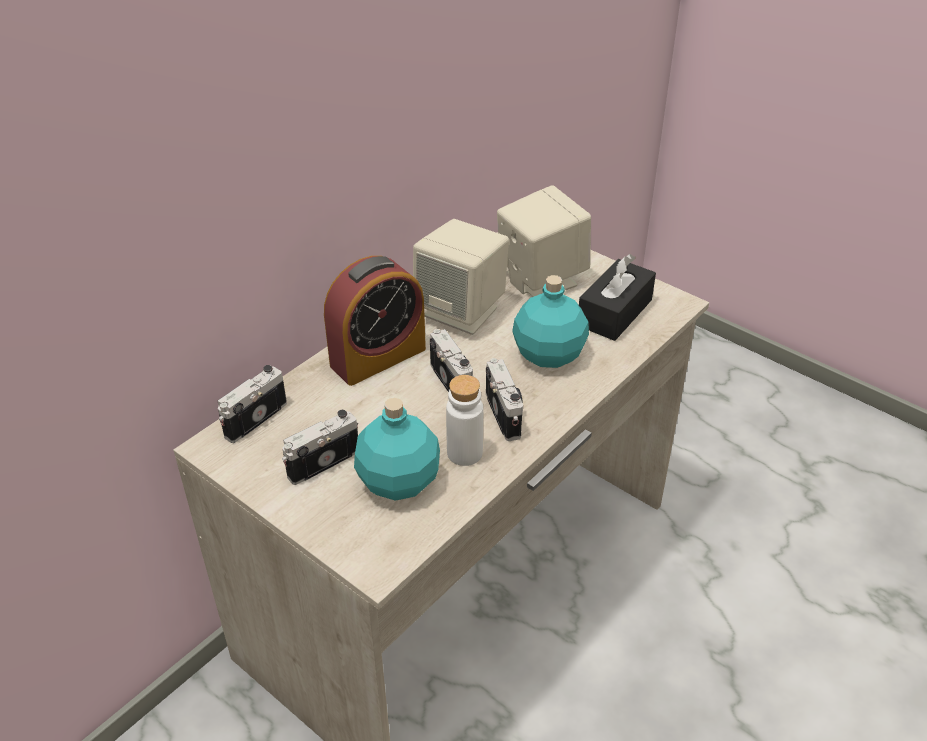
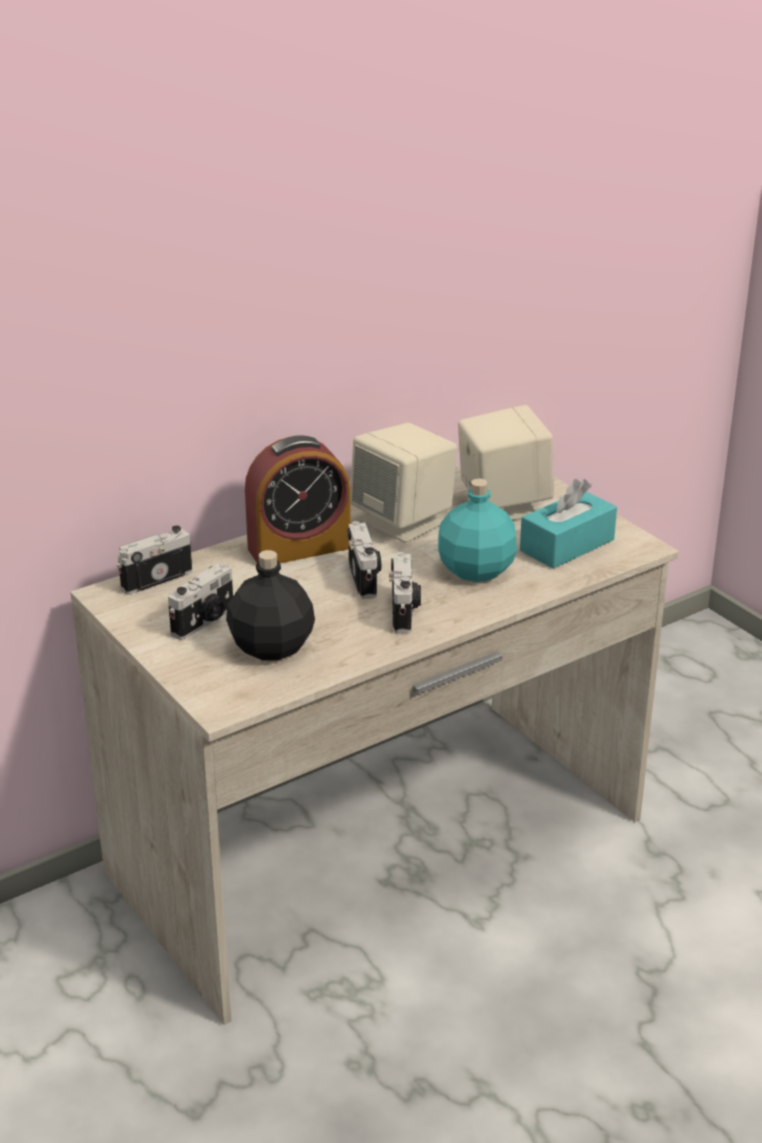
camera: 15 degrees right, 10 degrees down
(322, 462) = (205, 621): camera -> camera turned 150 degrees clockwise
(400, 481) = (272, 648): turquoise bottle -> black bottle
(464, 453) = (347, 636): white bottle -> none
(614, 313) = (567, 545): black tissue box -> turquoise tissue box

